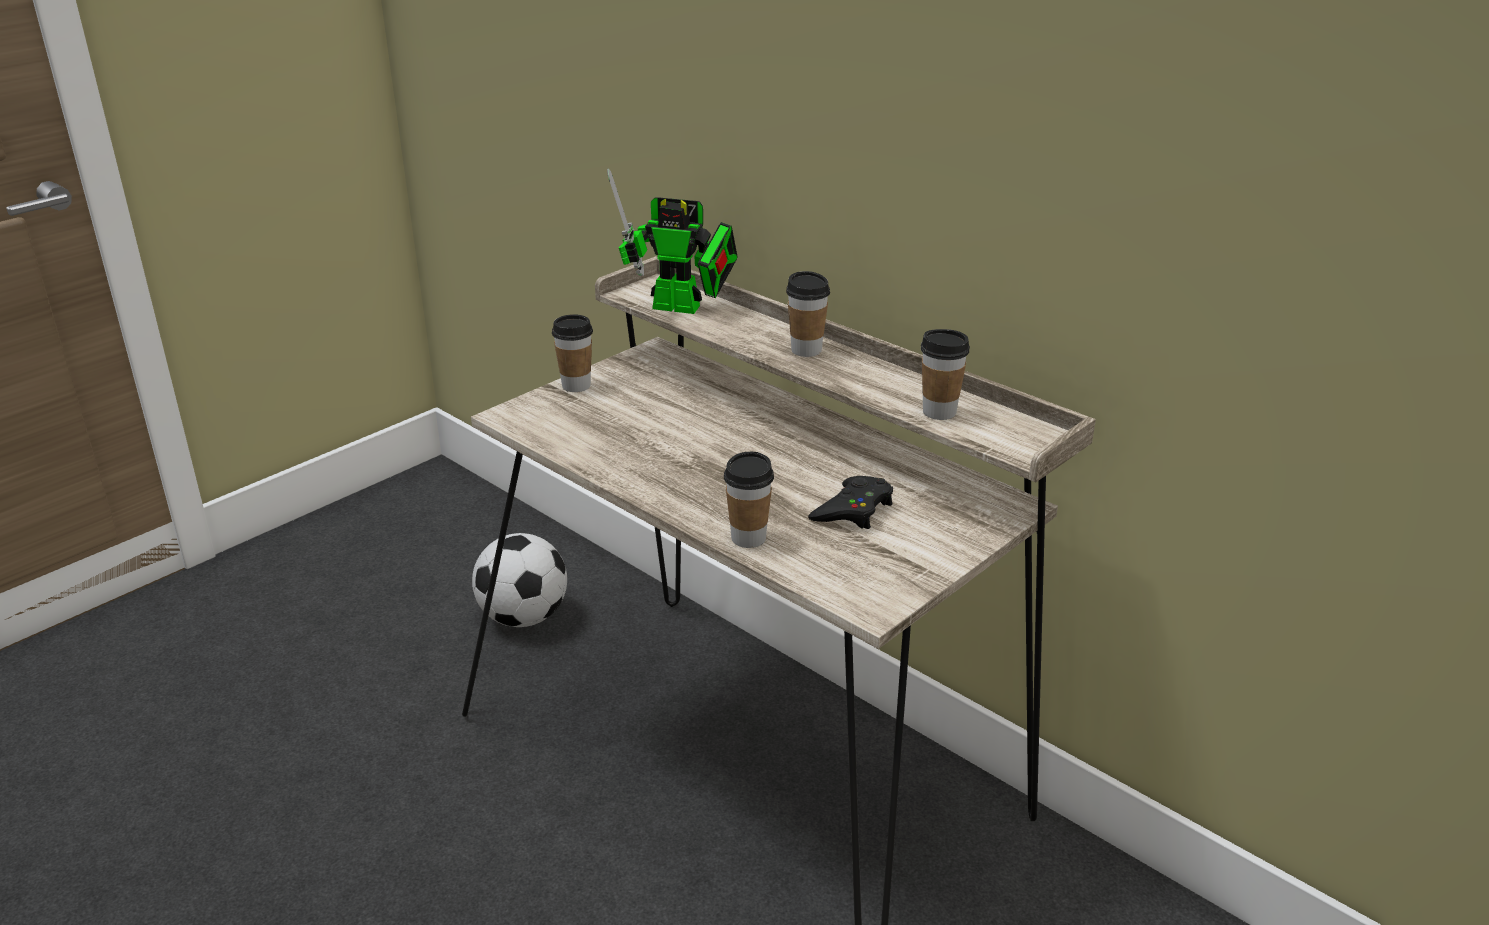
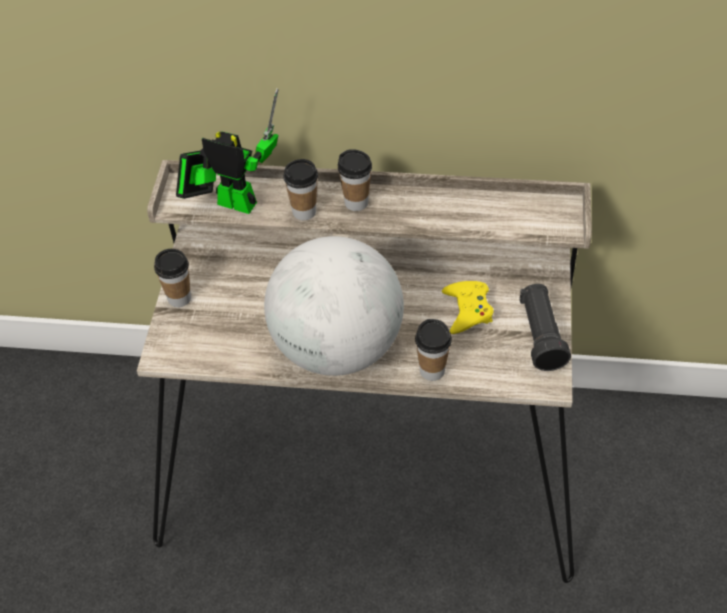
camera: 35 degrees left, 20 degrees up
(524, 617) = (121, 445): football -> none
(673, 478) = (336, 348): none -> globe
(684, 308) = (231, 202): toy robot -> toy robot turned 135 degrees counterclockwise
(853, 510) = (467, 310): black game controller -> yellow game controller
(913, 566) = (541, 336): none -> black flashlight
(939, 412) = (490, 219): cup -> cup (304, 212)

